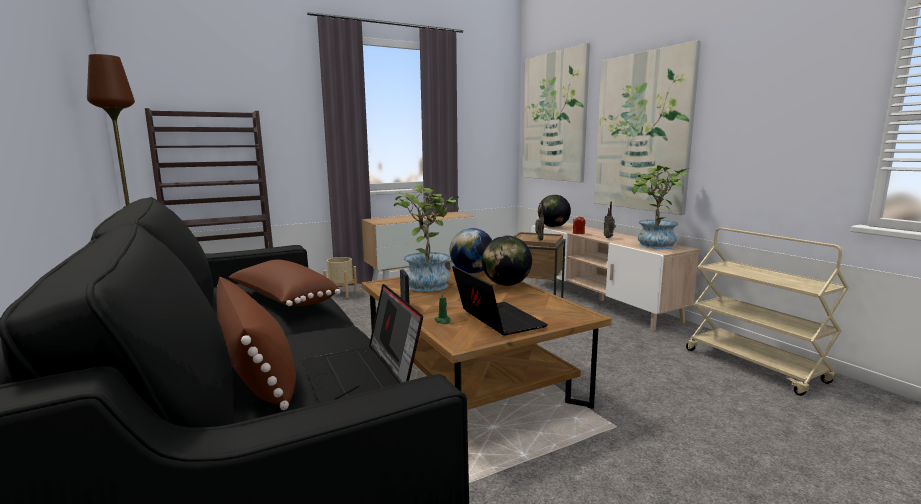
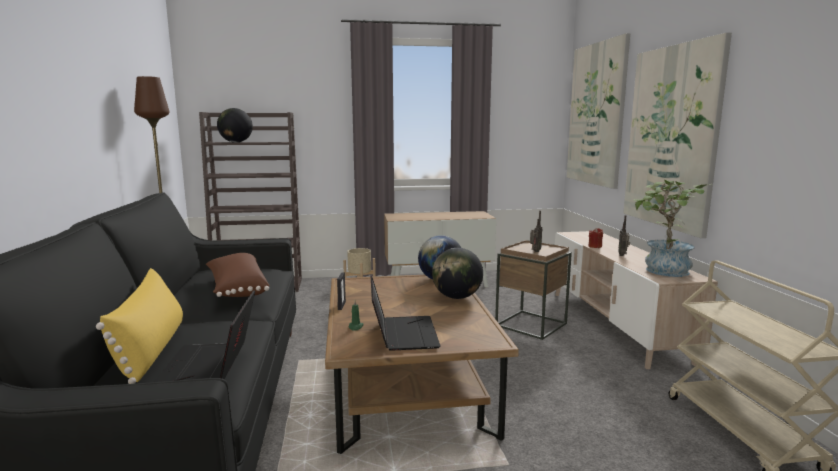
camera: 20 degrees right, 0 degrees up
(257, 371) = (151, 349): brown pillow -> yellow pillow
(427, 283) = (386, 286): potted plant -> none
(553, 227) = (577, 236): globe -> globe (236, 142)

